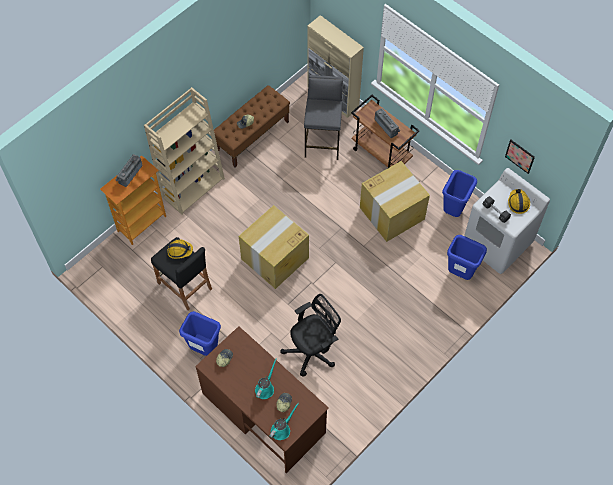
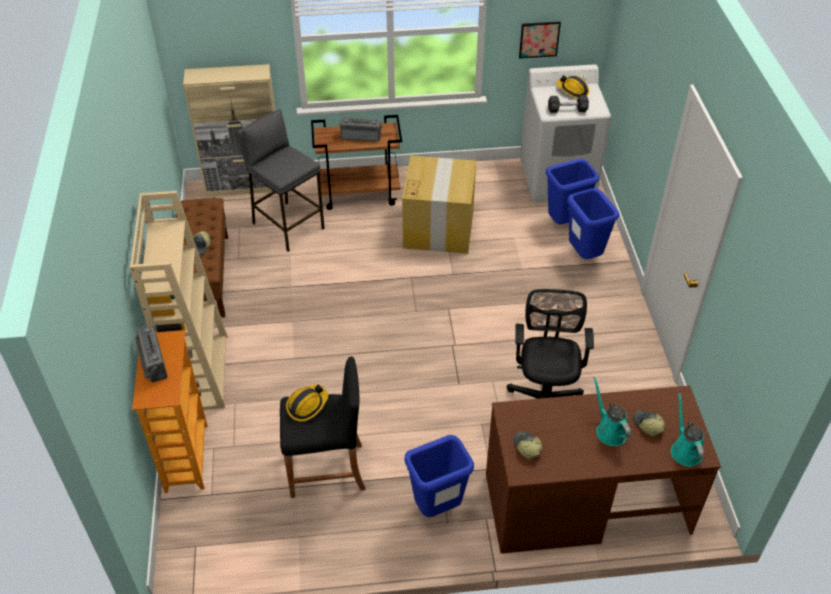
camera: 50 degrees left, 15 degrees down
(274, 259) = (386, 358): cardboard box -> none
(453, 210) = (486, 185): blue trash can -> blue trash can (584, 256)

